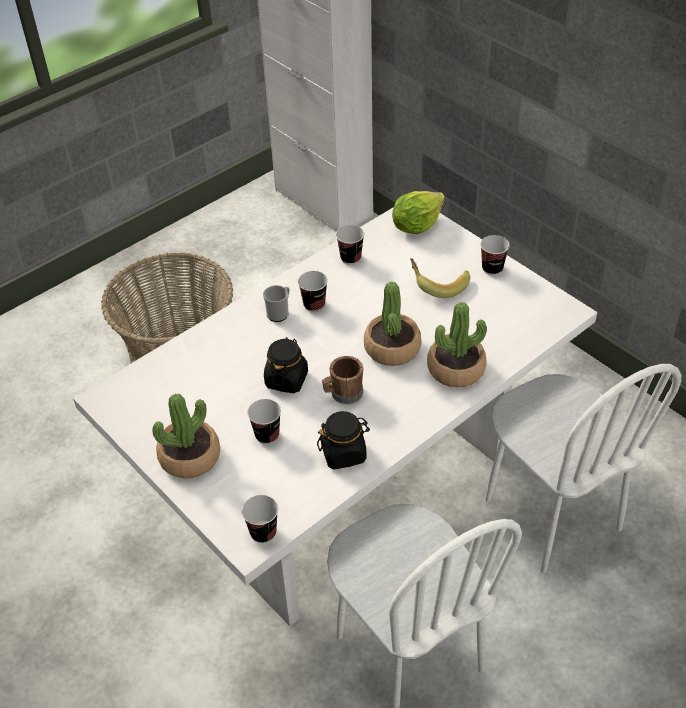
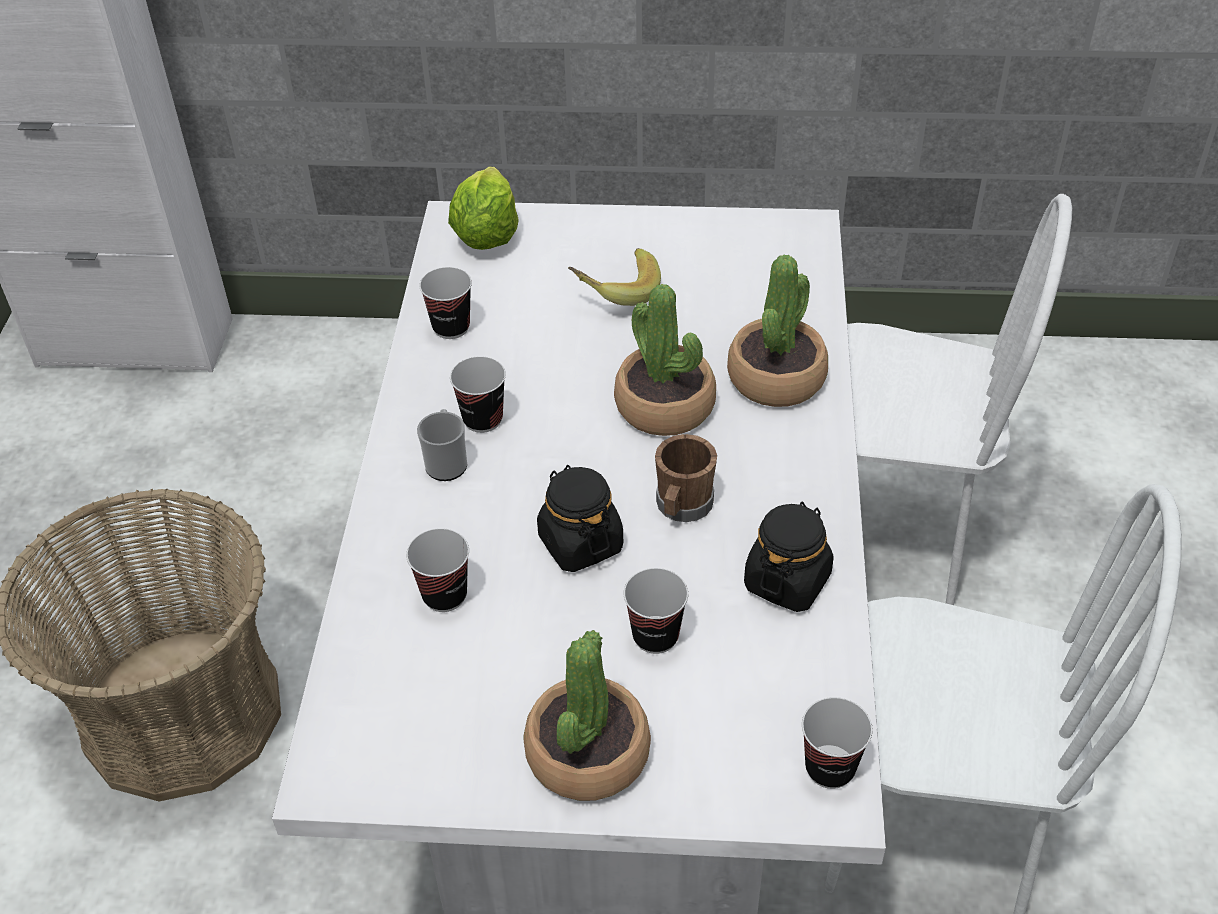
camera: 45 degrees left, 0 degrees up
(492, 268) = (654, 231): cup -> cup (444, 595)

